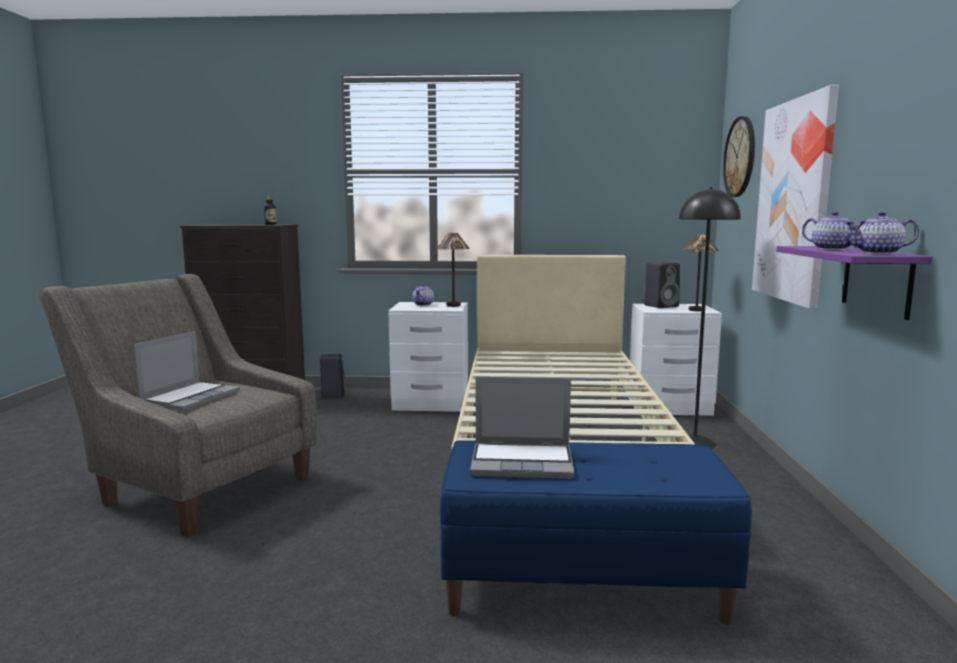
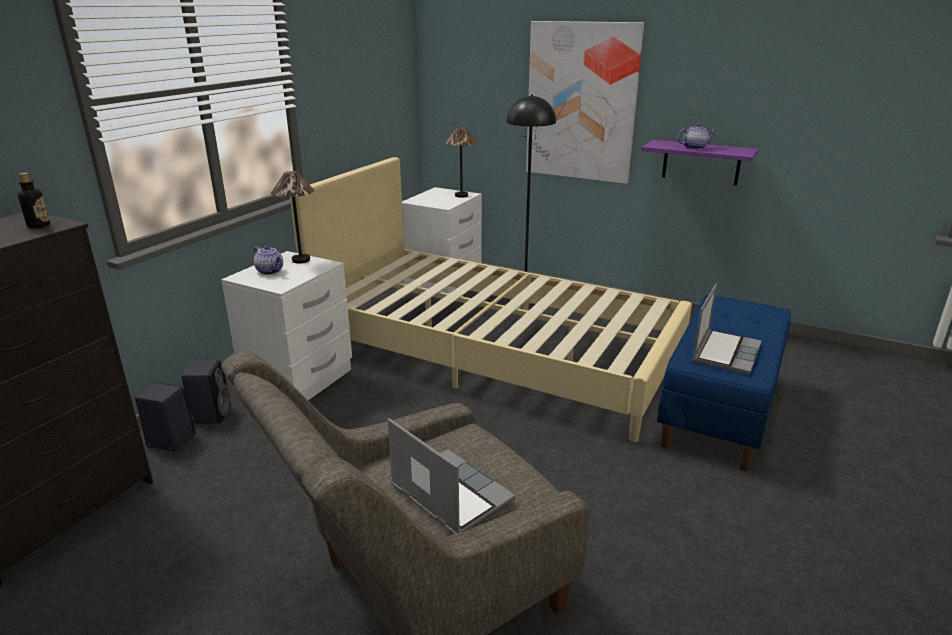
camera: 65 degrees left, 15 degrees up
(661, 306) = (427, 198): black speaker -> black speaker (211, 414)
(740, 157) = (469, 52): wall clock -> none
(878, 253) = (737, 150): teapot -> none

